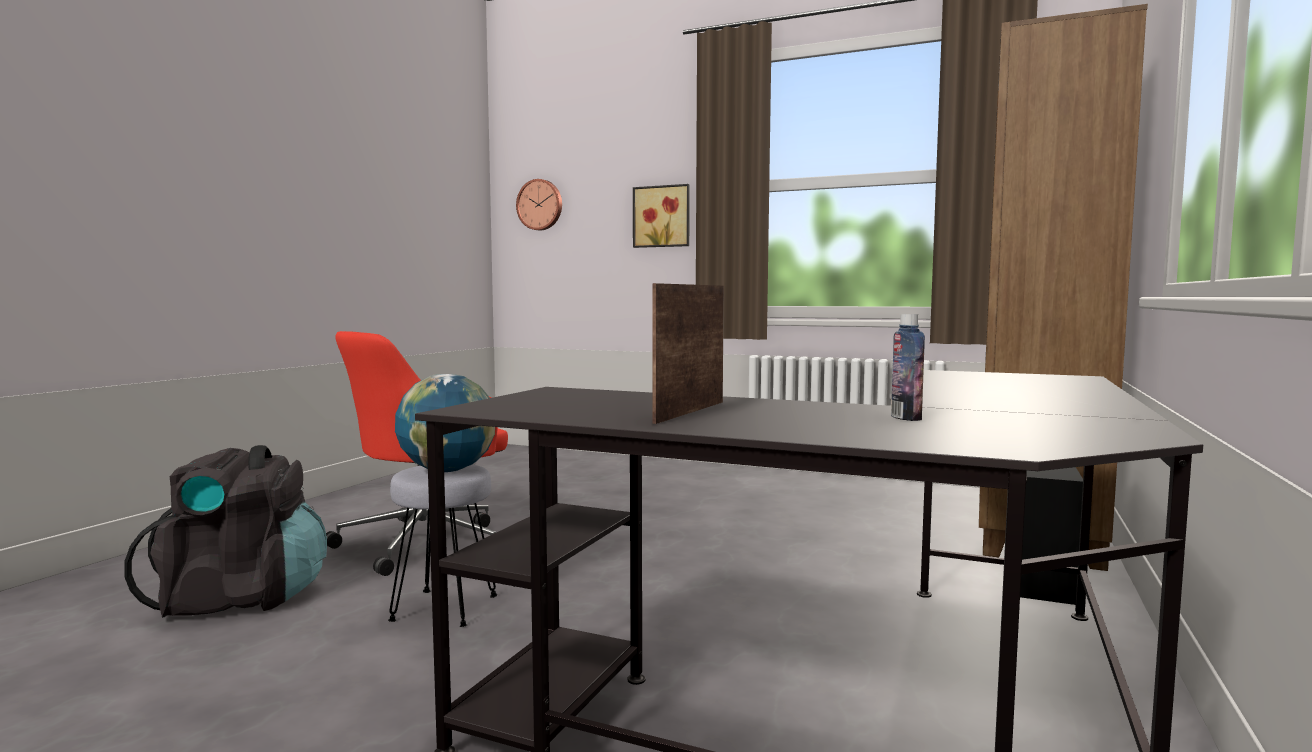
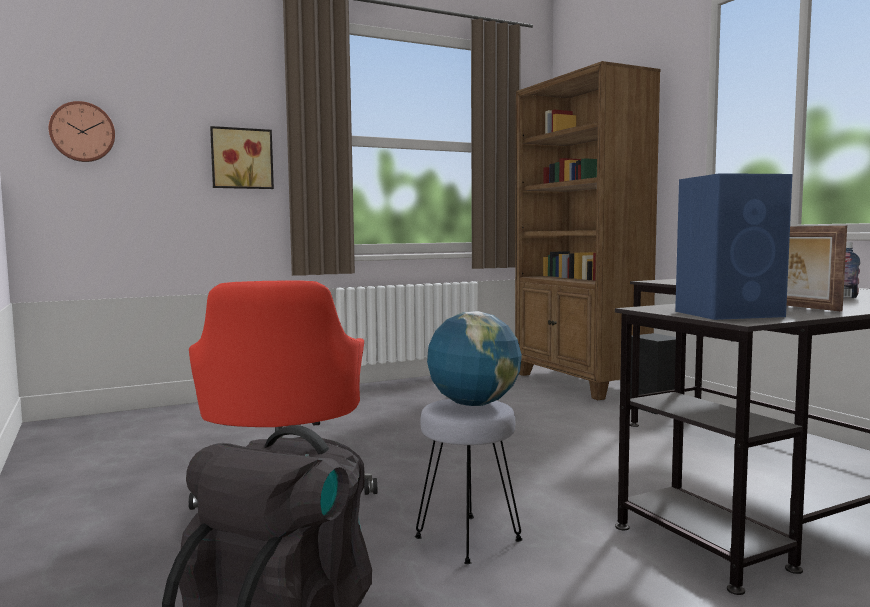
camera: 50 degrees left, 0 degrees up
(537, 404) = (730, 314): none -> blue speaker

